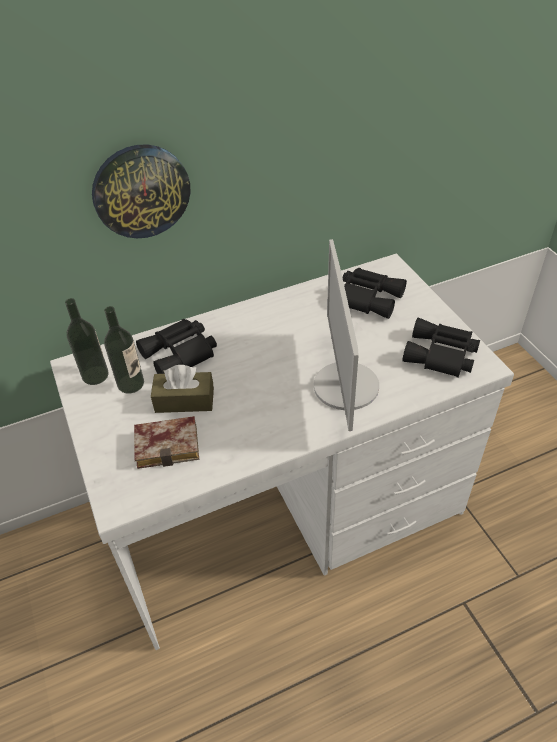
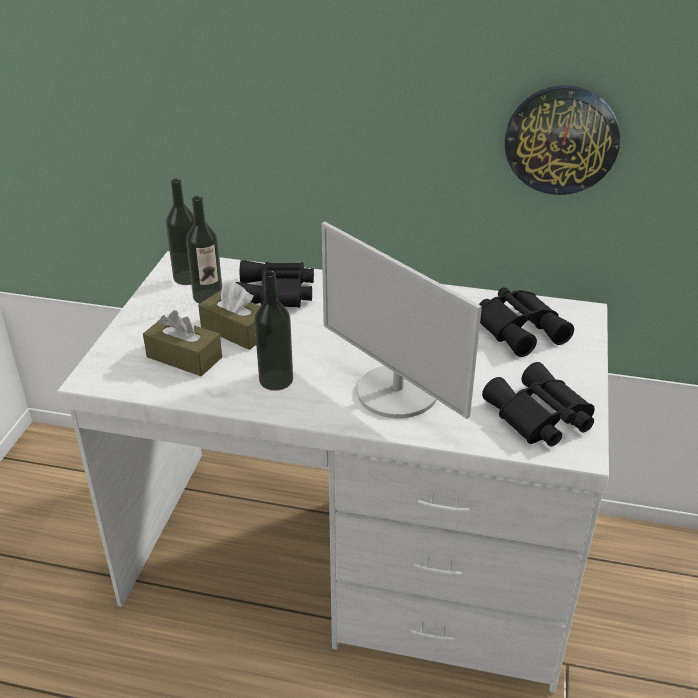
camera: 35 degrees right, 10 degrees down
(141, 191) = (294, 102): wall clock -> wall clock (561, 140)
(170, 444) = (184, 357): book -> brown tissue box
(257, 424) = (276, 380): none -> bottle
(345, 386) = (397, 392): monitor -> monitor turned 75 degrees counterclockwise

